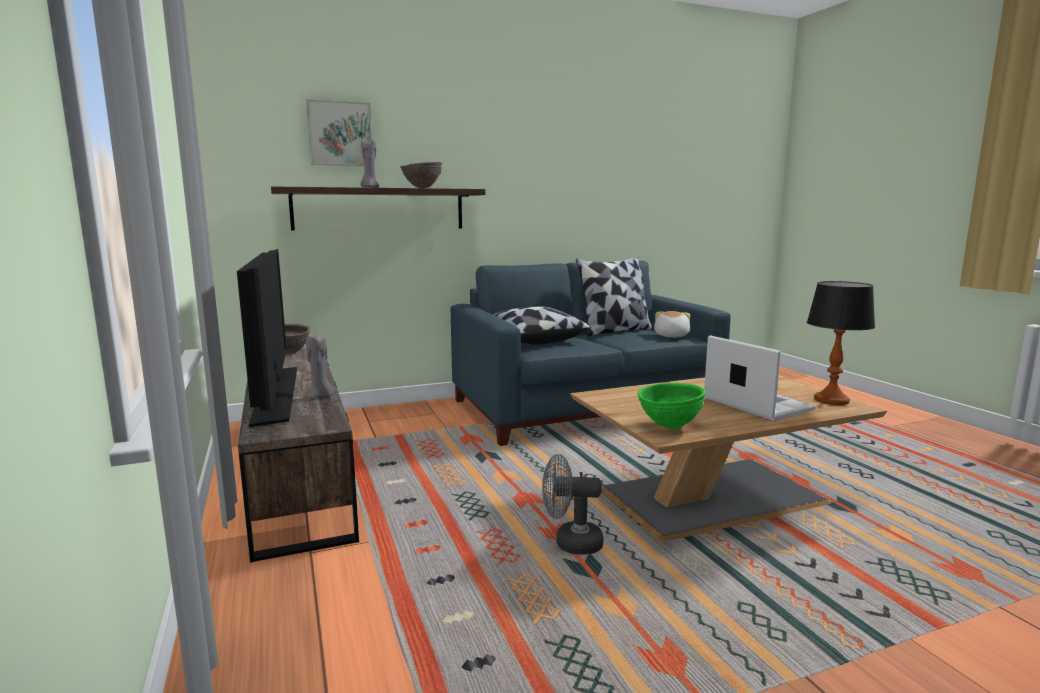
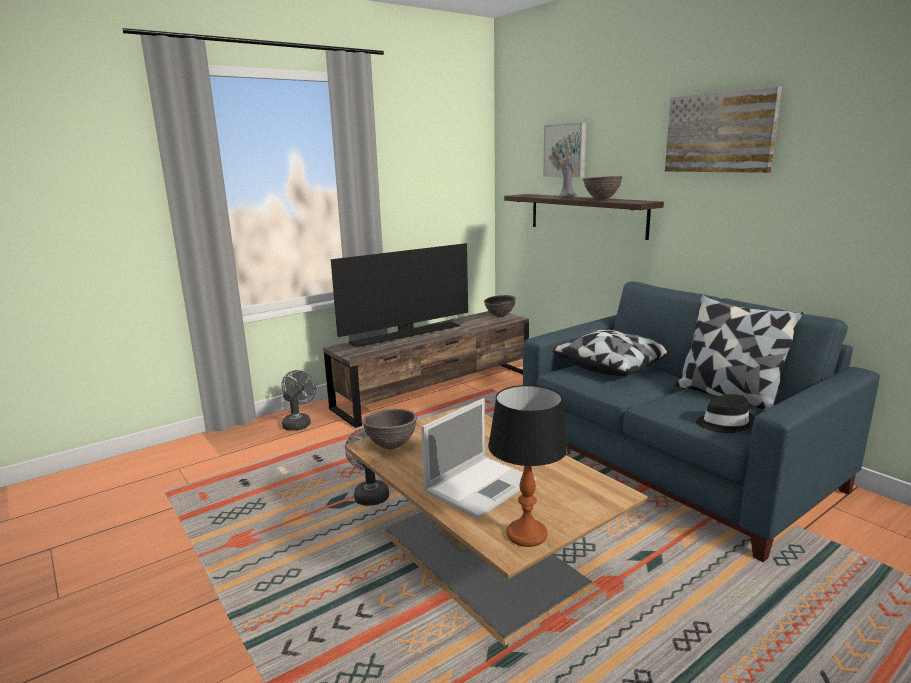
camera: 75 degrees right, 5 degrees up
(272, 598) = (298, 423): none -> grey fan
(321, 396) = (407, 343): grey candle -> none
(520, 129) = (720, 132): none -> picture
(669, 426) = (391, 446): green bowl -> brown bowl
(670, 336) = (724, 423): plush toy -> black hat

